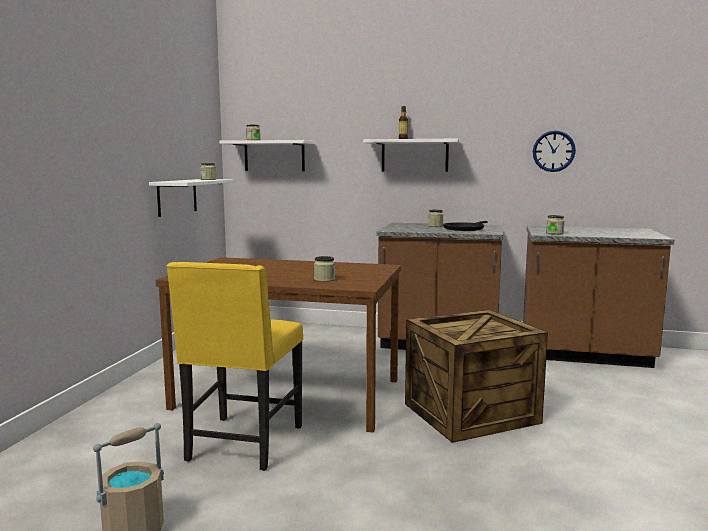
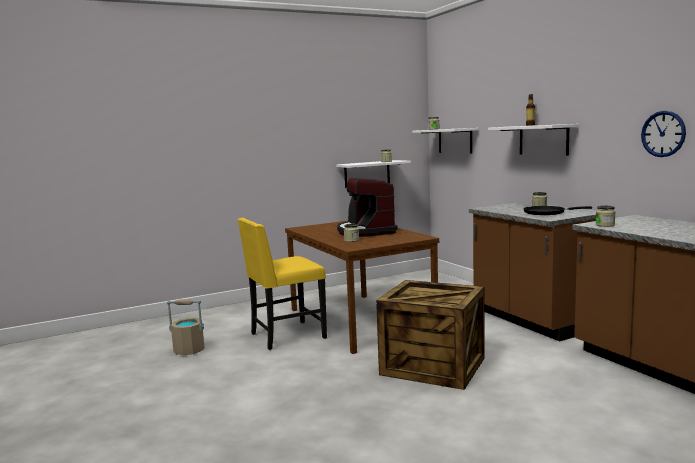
camera: 50 degrees right, 0 degrees up
(296, 269) = (365, 232): none -> coffee machine

